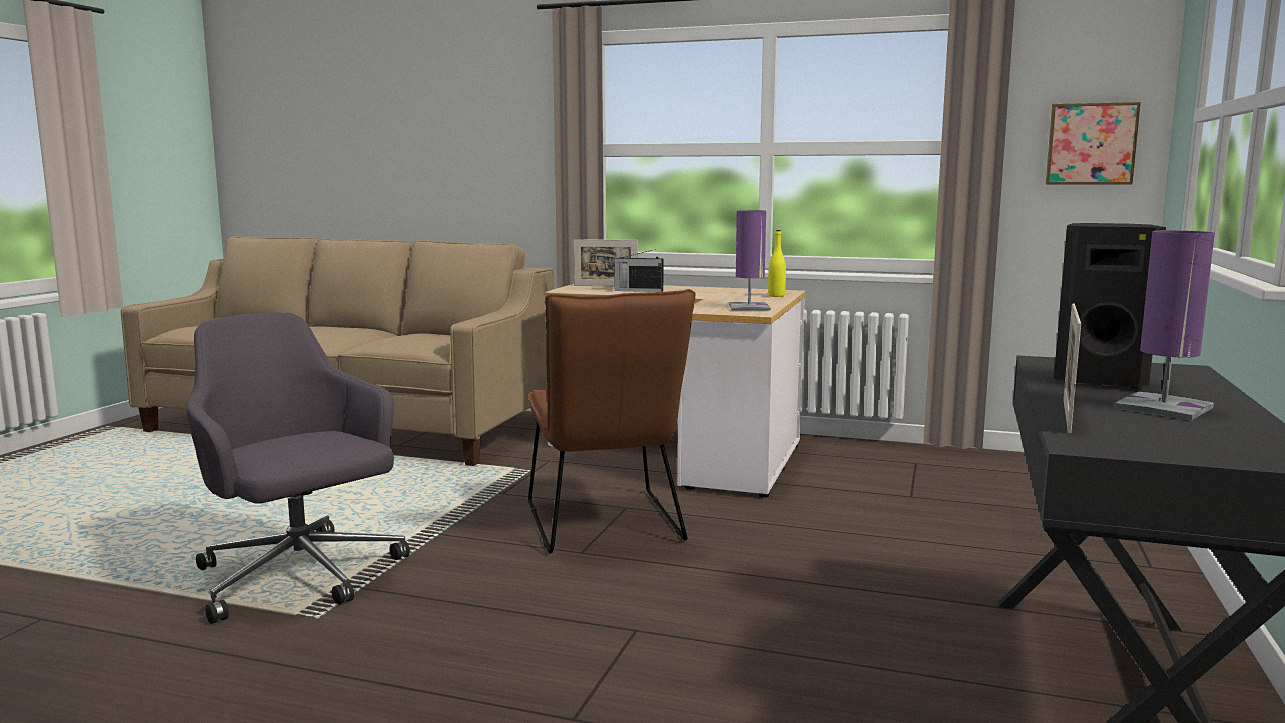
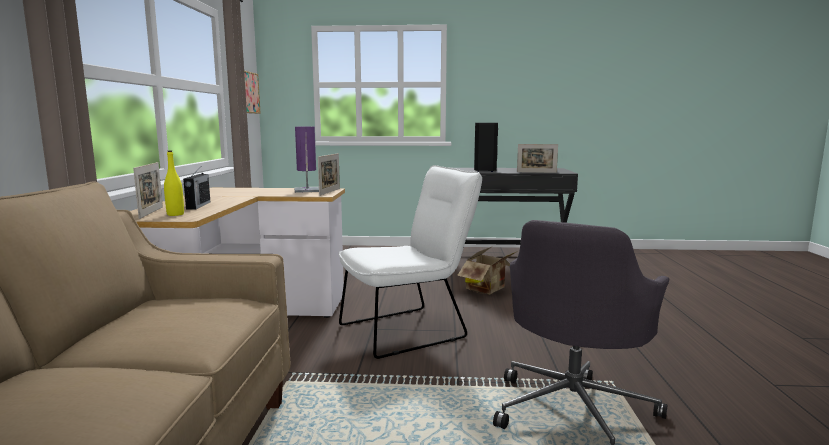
camera: 105 degrees left, 0 degrees up
(605, 526) = (410, 330): brown chair -> white chair
(725, 312) = (329, 192): none -> picture frame
(776, 296) = (245, 189): yellow bottle -> yellow bottle (175, 214)
(781, 614) = (488, 289): none -> cardboard box
(1163, 408) = (515, 169): purple table lamp -> none

